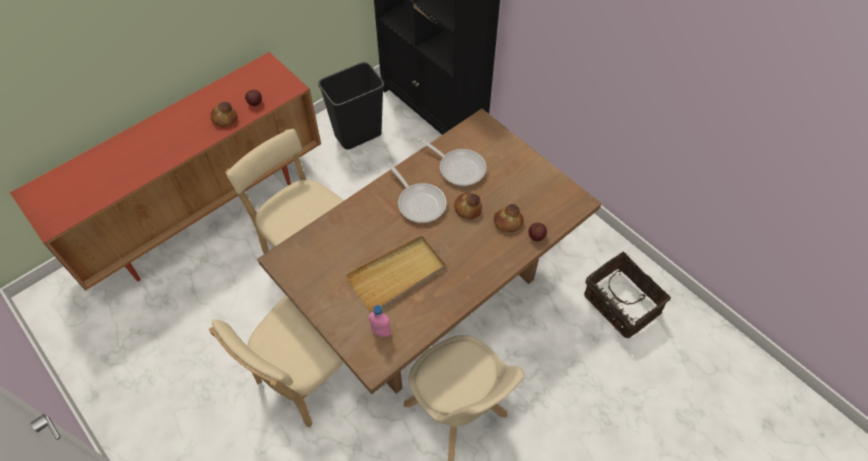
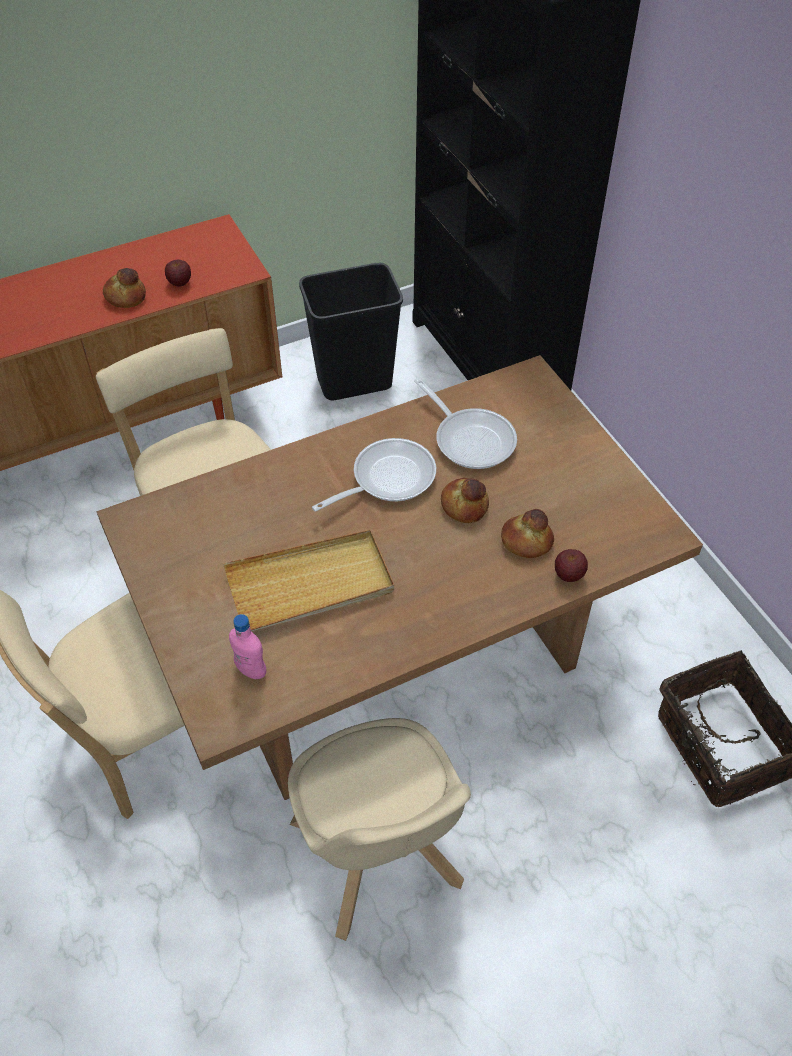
camera: 15 degrees right, 5 degrees down
(419, 202) = (387, 479): frying pan -> frying pan turned 105 degrees counterclockwise

